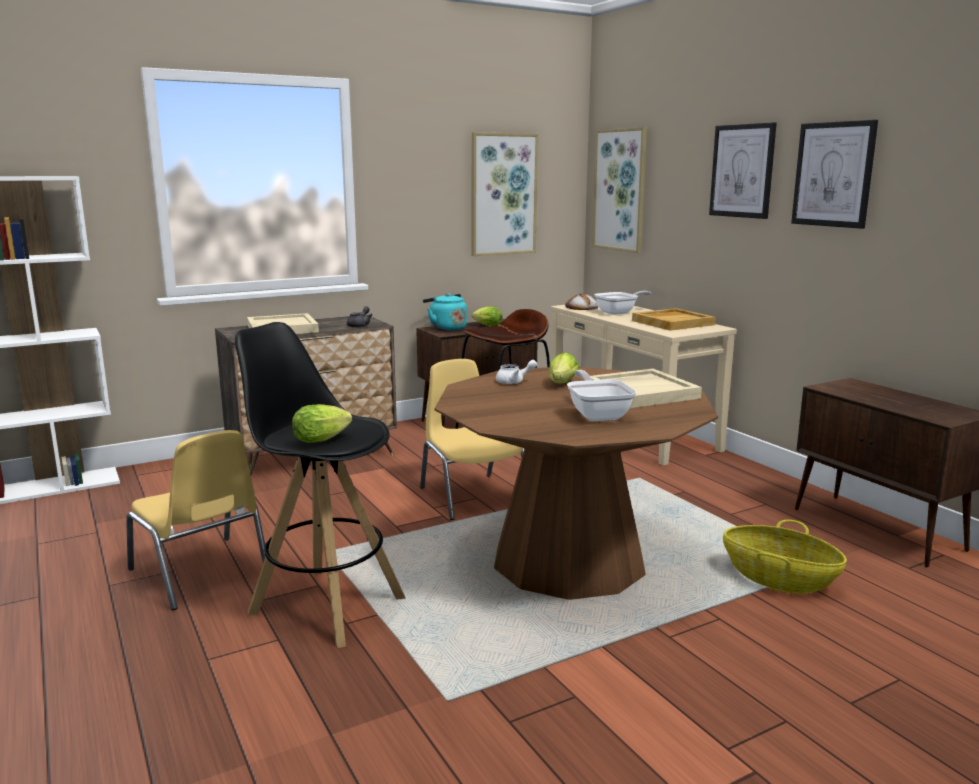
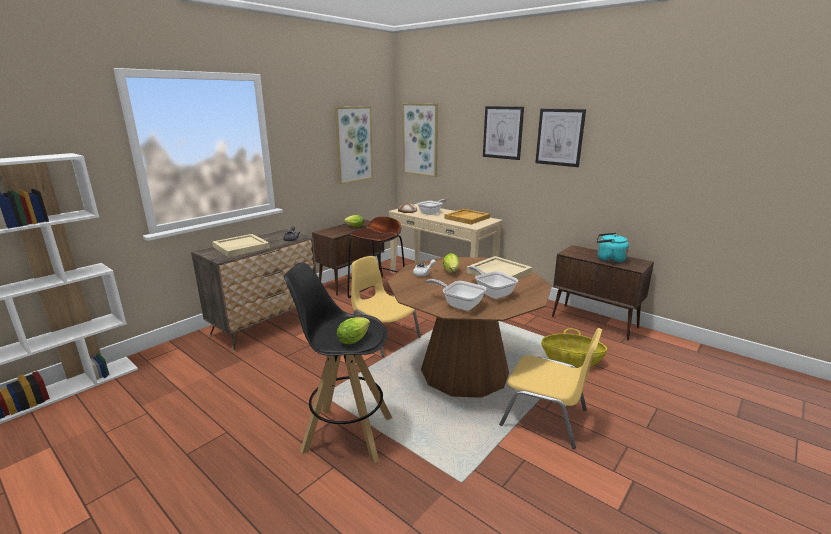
camera: 20 degrees left, 5 degrees up
(201, 573) = (248, 429): yellow chair -> yellow chair (545, 417)
(446, 328) = (331, 231): turquoise kettle -> turquoise kettle (608, 259)
(525, 421) = (459, 304): none -> frying pan

